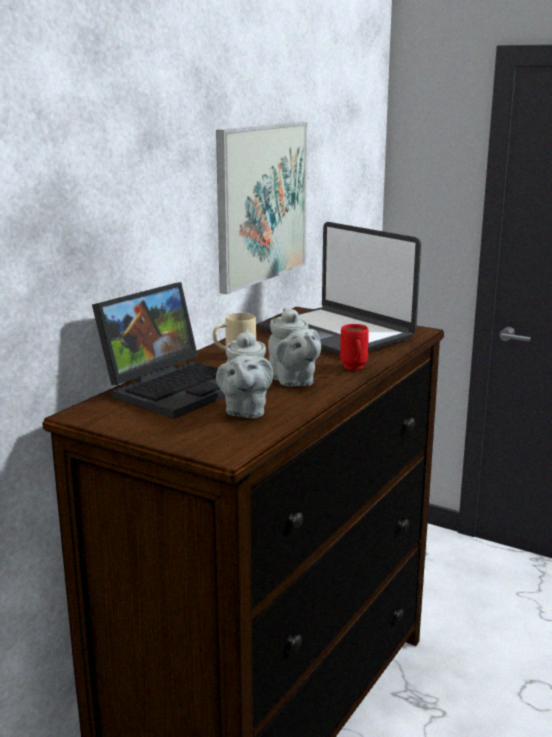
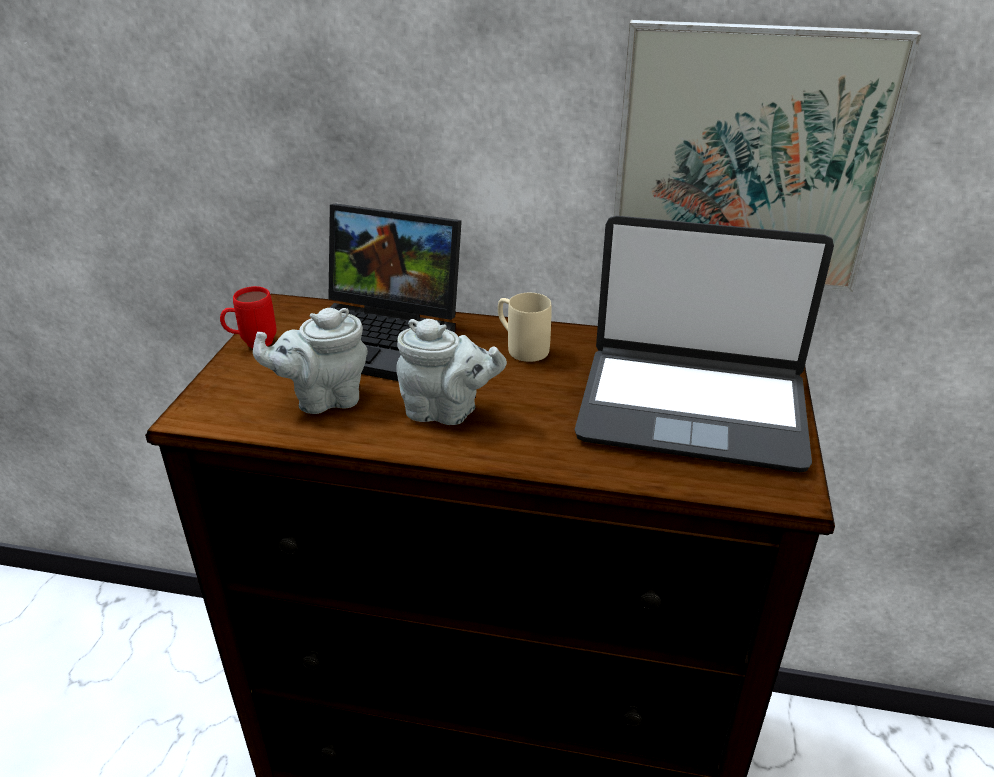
camera: 70 degrees right, 15 degrees up
(293, 381) = (446, 412): grey teapot -> grey teapot turned 120 degrees counterclockwise
(337, 333) = (692, 408): laptop -> laptop turned 105 degrees counterclockwise
(354, 369) = (530, 454): red mug -> red mug (252, 344)

